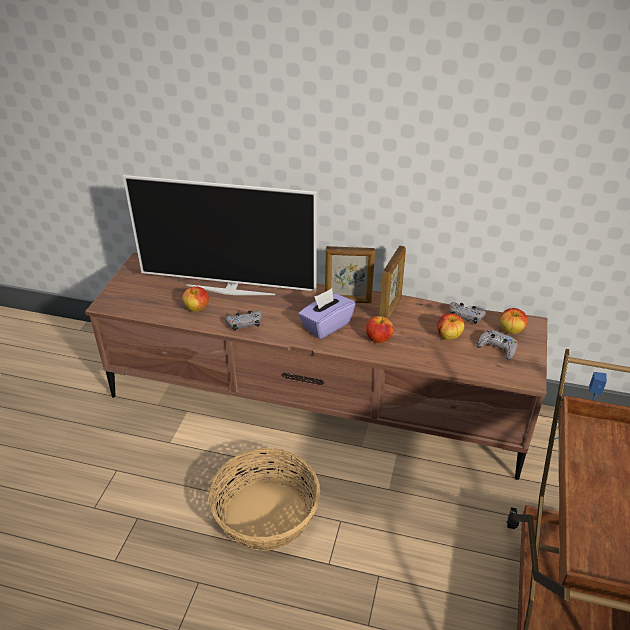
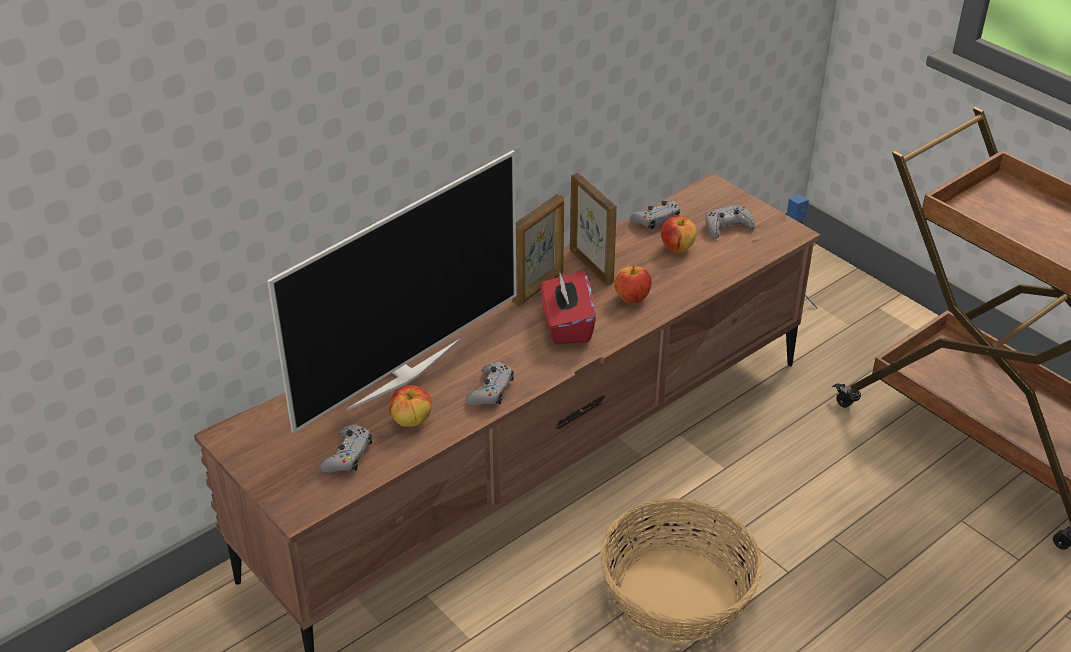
camera: 55 degrees left, 0 degrees up
(154, 301) = (347, 455): none -> grey game controller
(326, 325) = (566, 325): purple tissue box -> red tissue box
(511, 330) = (709, 204): apple -> none

